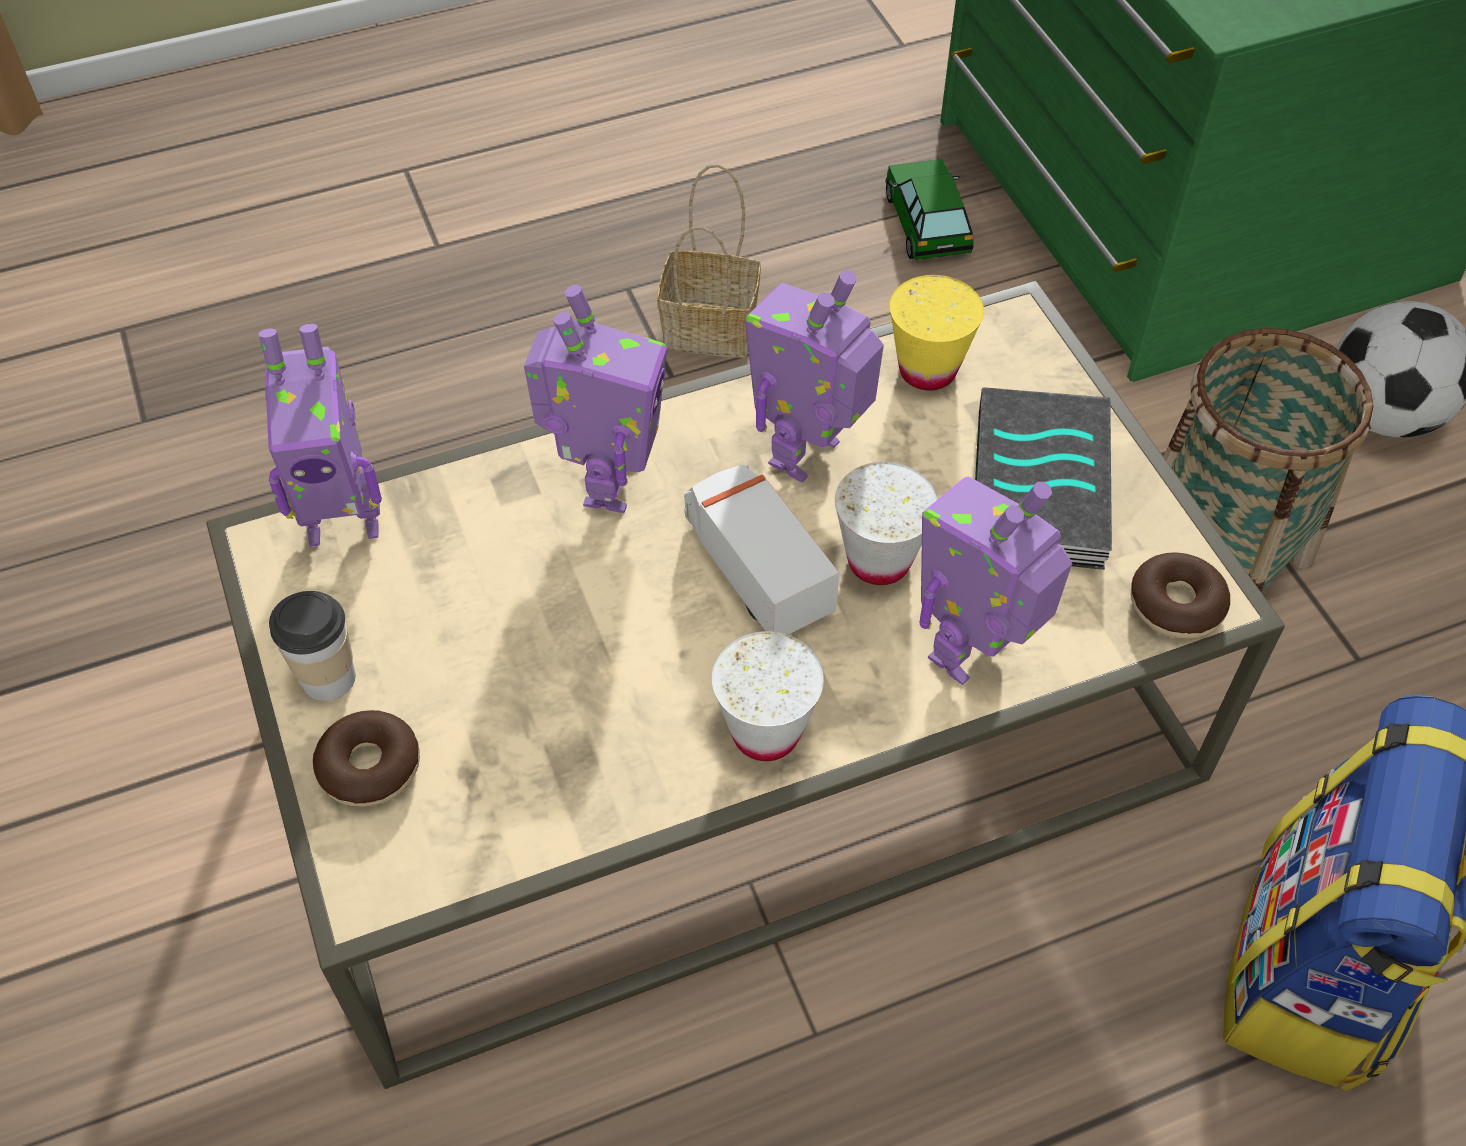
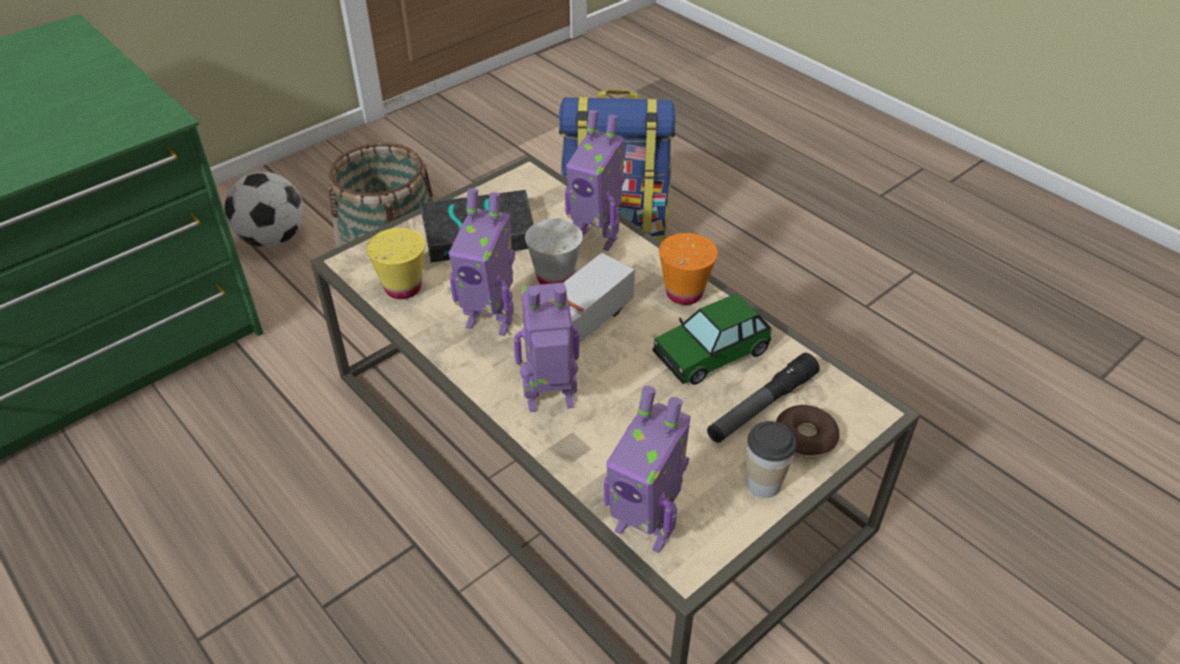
camera: 110 degrees left, 10 degrees down
(343, 521) = (645, 527): toy robot -> toy robot turned 150 degrees clockwise
(462, 738) = (761, 406): none -> flashlight
(713, 328) = (240, 563): basket -> none
(765, 733) = (684, 293): white cup -> orange cup
(927, 222) = (106, 462): toy car -> toy car (711, 352)
(1176, 605) = (535, 183): donut -> none

